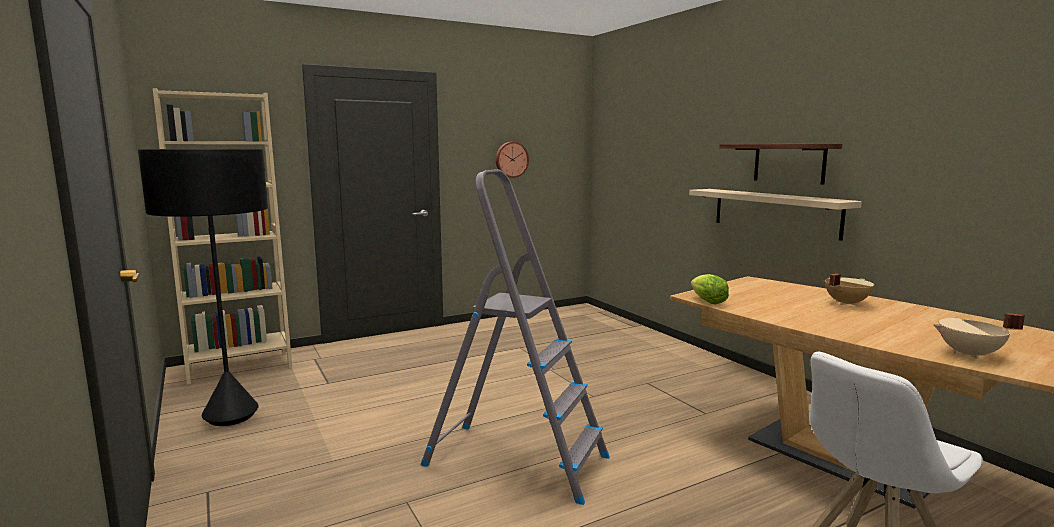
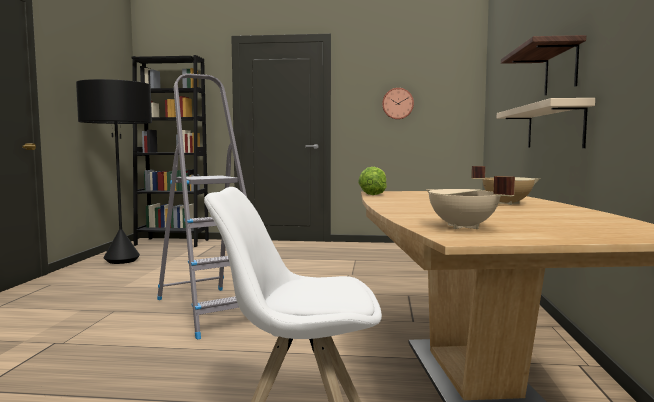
camera: 35 degrees right, 5 degrees down
(239, 366) = (172, 242): beige bookcase -> black bookcase

